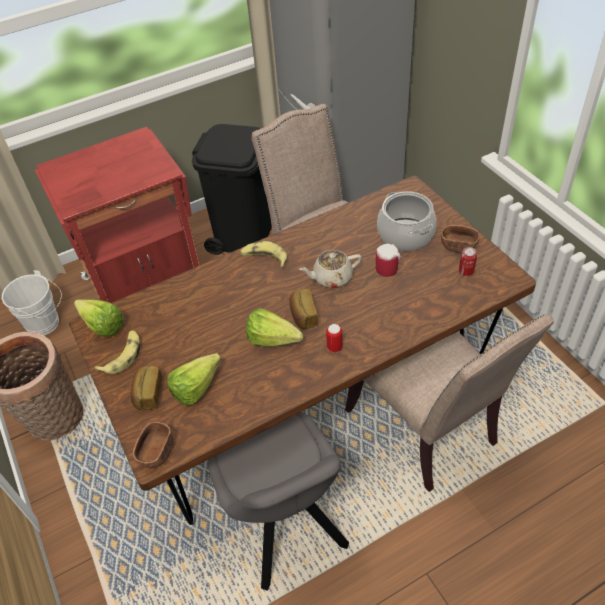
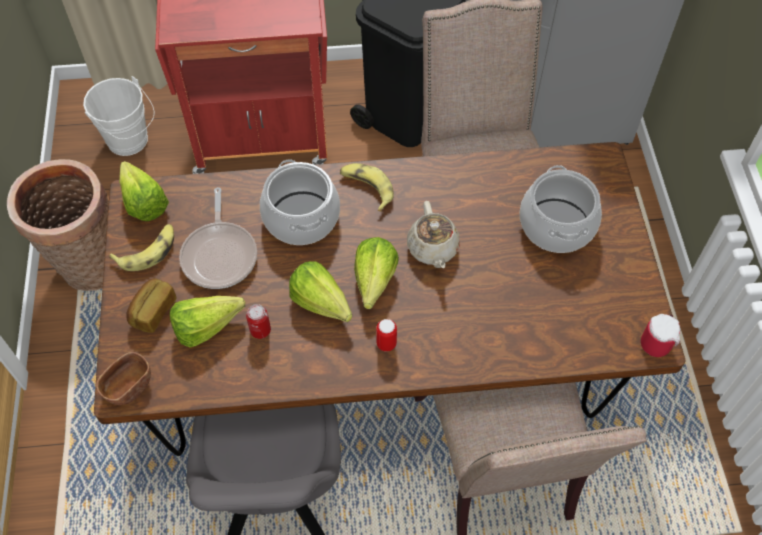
camera: 20 degrees right, 10 degrees up
(180, 337) = (220, 255): none -> frying pan
(227, 293) = (300, 218): none -> cooking pot
(303, 316) = (372, 286): bread -> lettuce
(331, 278) = (432, 249): beige teapot -> beige teapot turned 105 degrees counterclockwise
(387, 267) = (508, 263): mug -> mug (658, 341)
(458, 246) = (614, 270): brown bowl -> none
(466, 271) = (603, 309): can -> can (260, 330)

